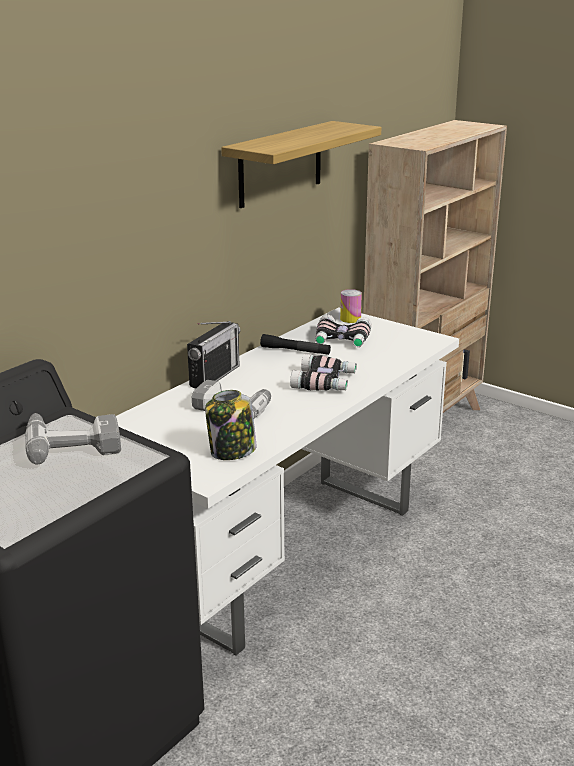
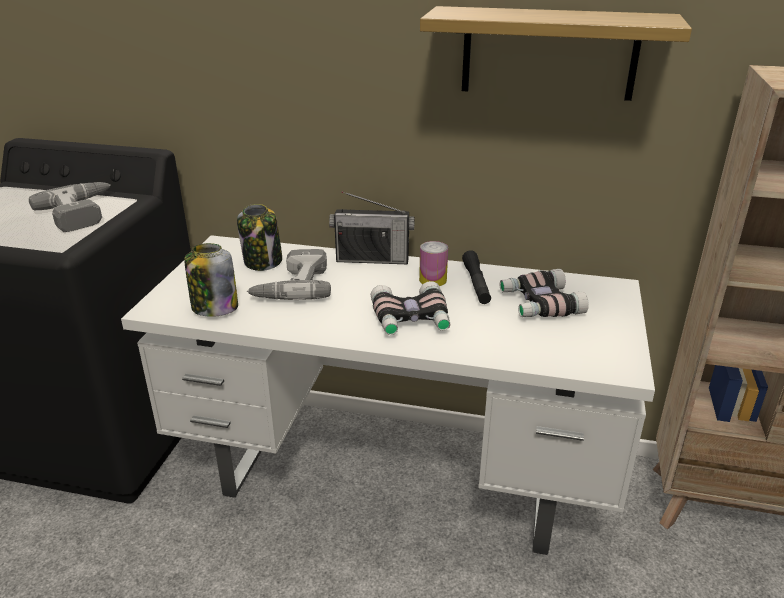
camera: 65 degrees right, 5 degrees up
(166, 420) = (263, 261): none -> jar
(350, 319) = (610, 295): can -> can (433, 280)

